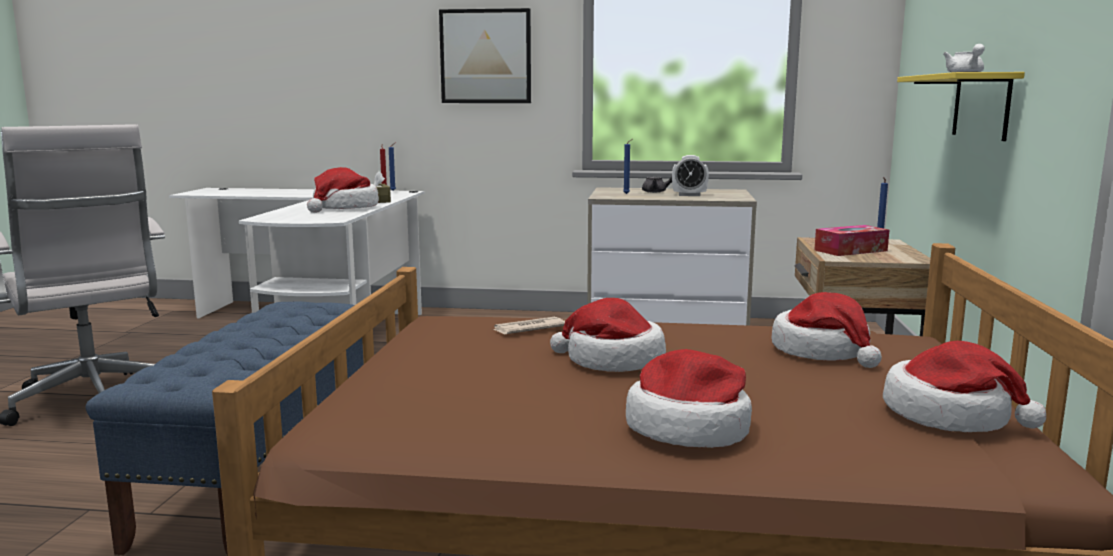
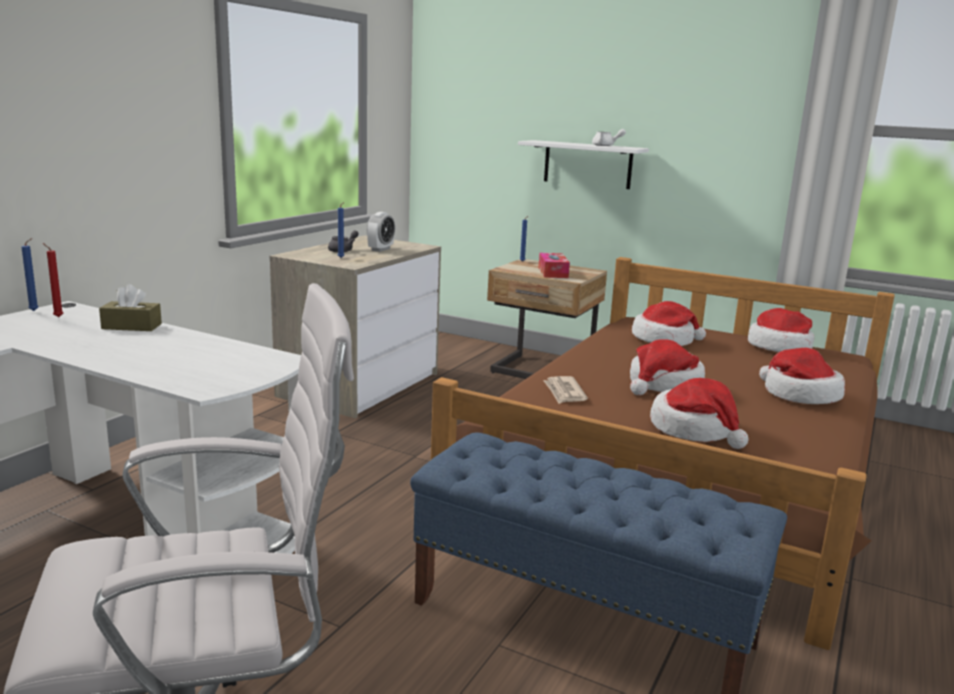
camera: 70 degrees left, 5 degrees up
(344, 208) = (180, 346): hat -> hat (695, 429)
(485, 56) = (124, 106): picture -> none
(981, 106) = (587, 164): yellow shelf -> white shelf

